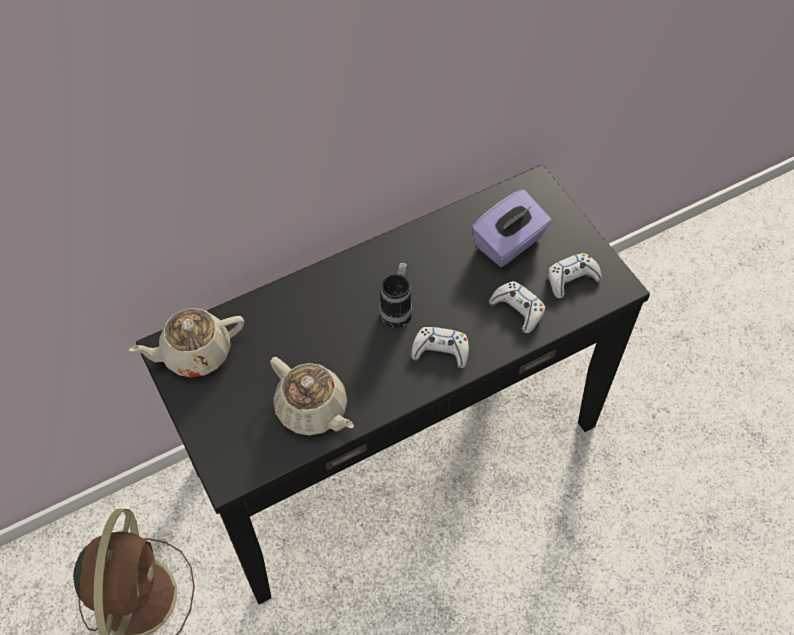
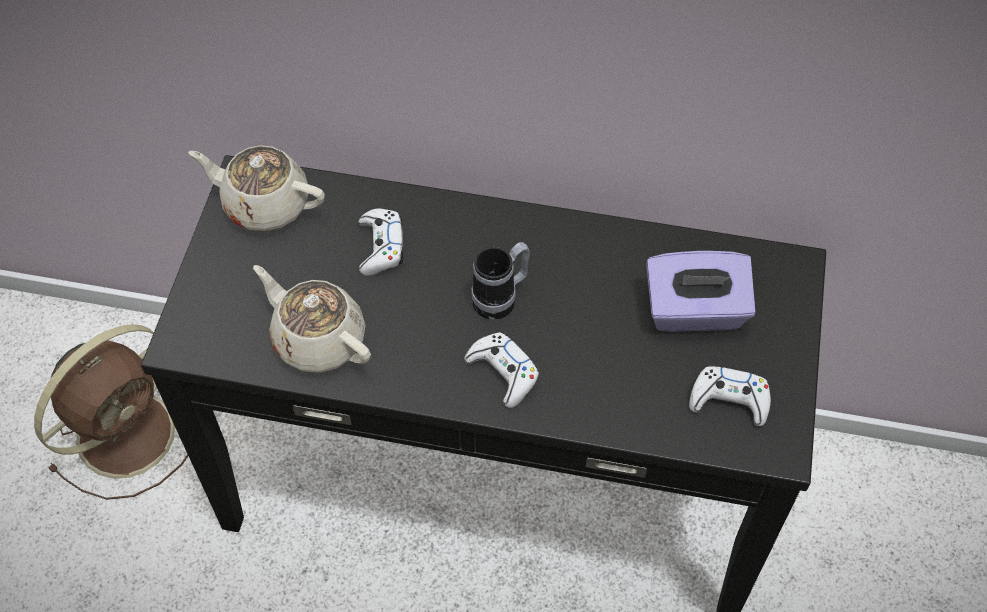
camera: 40 degrees right, 0 degrees up
(313, 410) = (318, 338): beige teapot -> beige teapot turned 135 degrees clockwise
(517, 310) = (631, 390): white game controller -> white game controller (381, 247)

